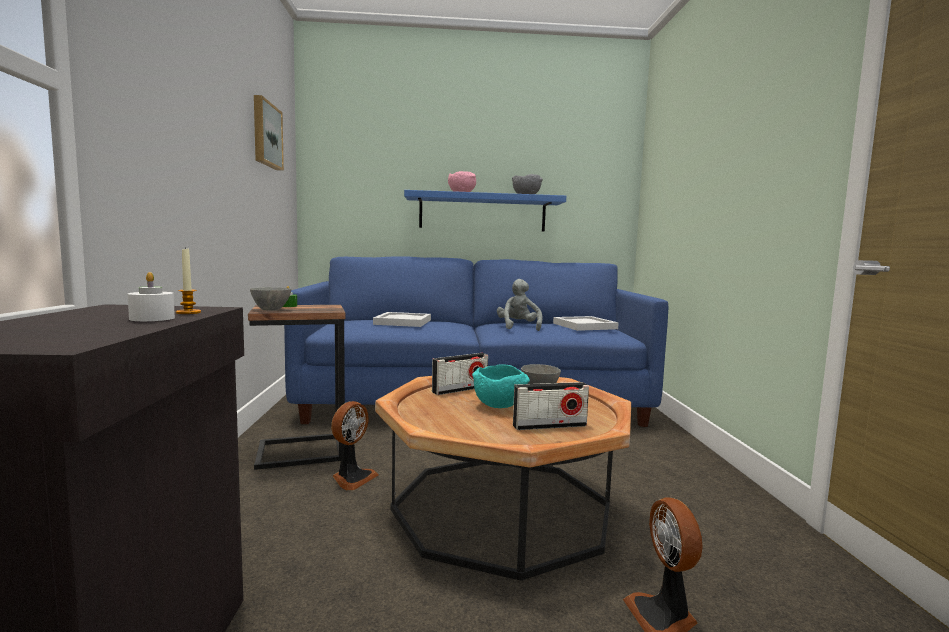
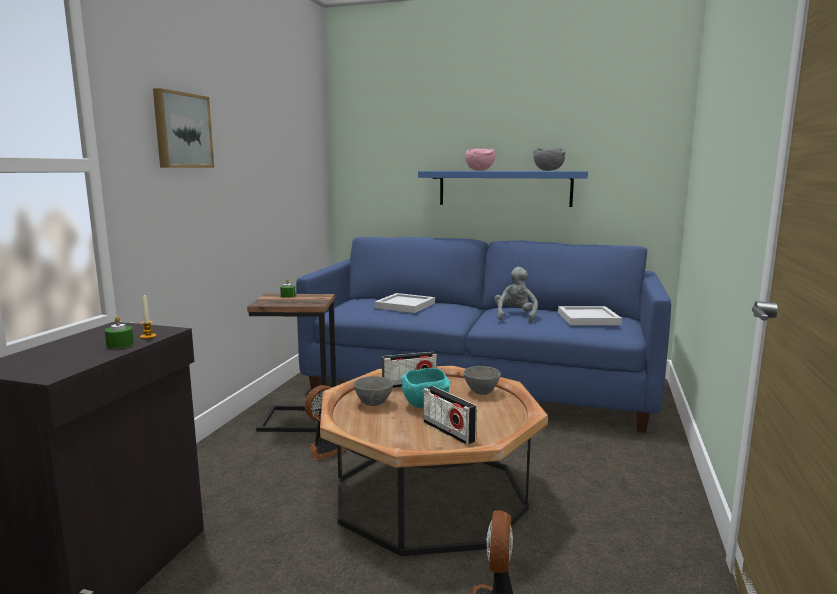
camera: 20 degrees right, 5 degrees up
(152, 318) = (120, 344): white candle -> green candle
(265, 135) = (287, 132): picture -> picture (181, 130)
(271, 310) = (269, 301): grey bowl -> grey bowl (374, 403)
(549, 426) = (448, 431): radio -> radio turned 45 degrees clockwise

